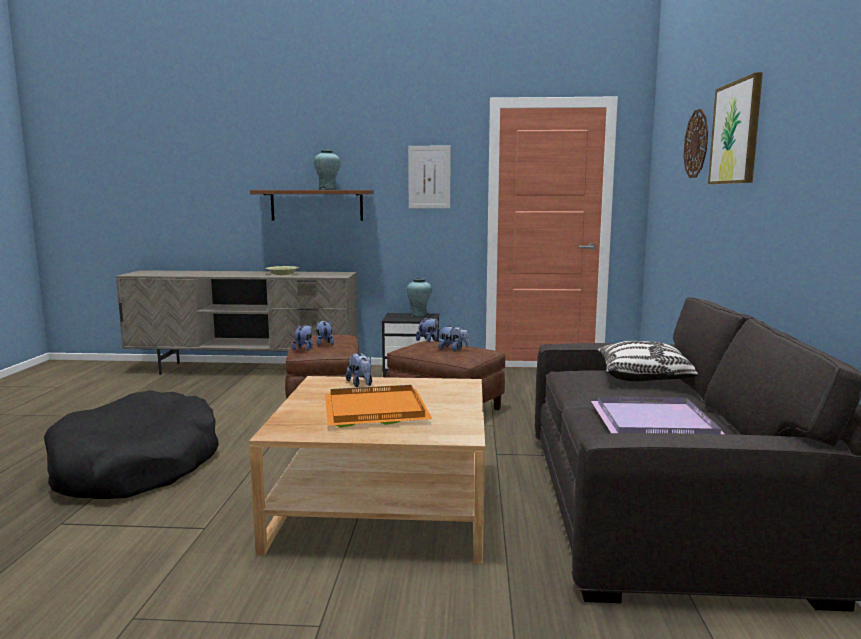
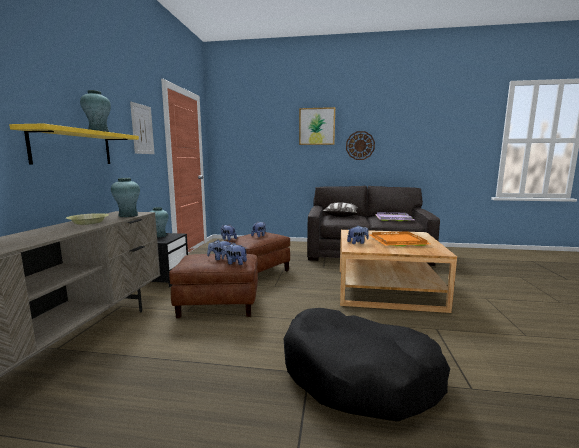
camera: 85 degrees left, 0 degrees up
(316, 205) = (73, 147): brown shelf -> yellow shelf
(321, 275) = (128, 215): none -> turquoise vase
(696, 144) = (276, 128): wall clock -> wall clock (360, 145)

